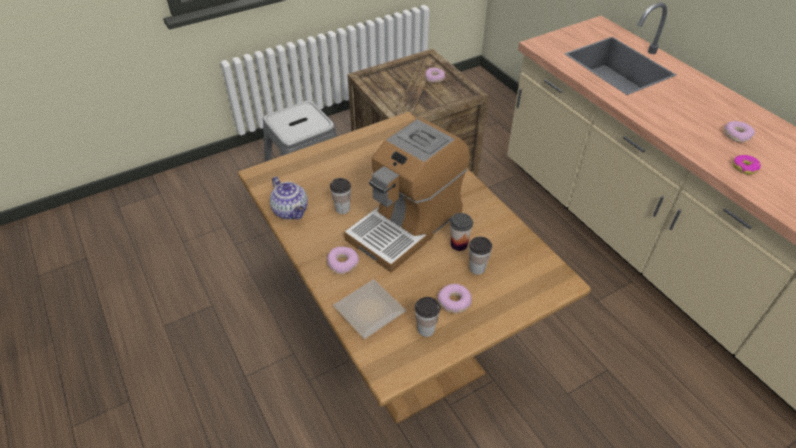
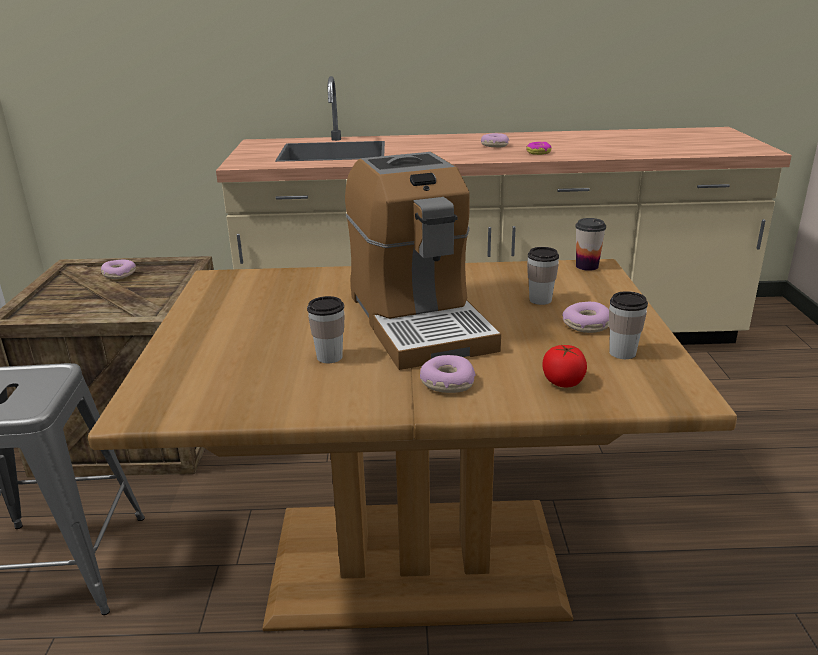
camera: 60 degrees left, 20 degrees down
(291, 211) = (278, 401): teapot -> none
(372, 311) = (563, 382): plate -> tomato
(459, 244) = (490, 300): cup -> cup (587, 266)

